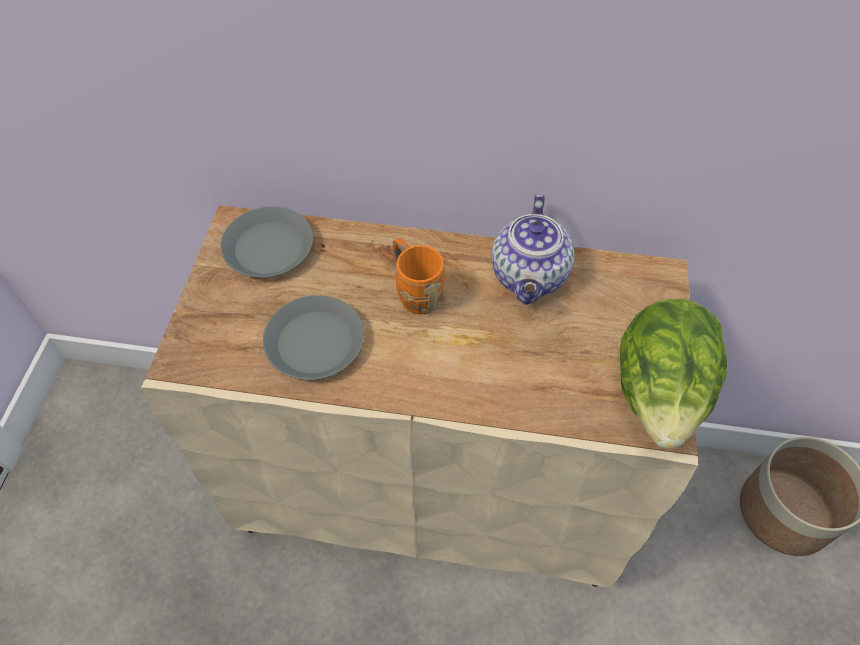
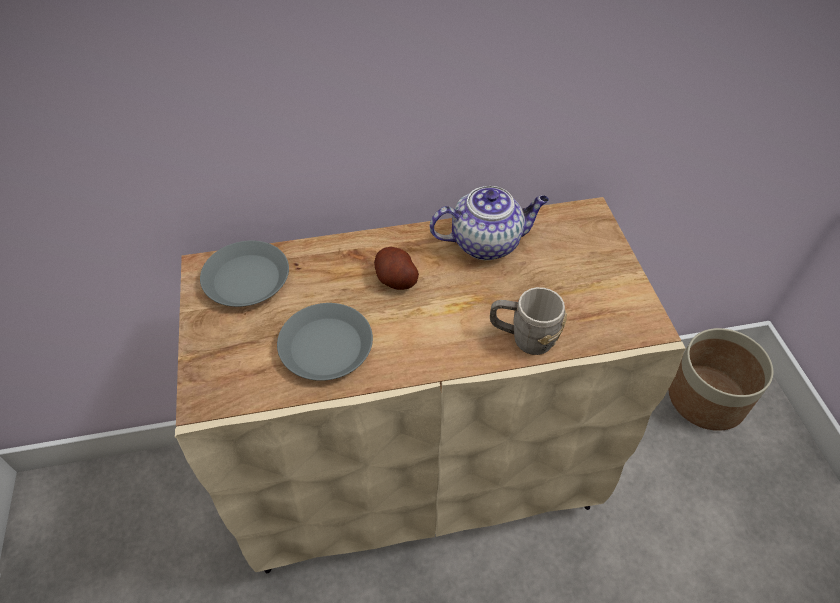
camera: 20 degrees left, 5 degrees down
(415, 291) = (396, 279): orange mug -> potato
(520, 396) = (523, 337): none -> grey mug
(530, 277) = (487, 242): teapot -> teapot turned 90 degrees counterclockwise
(659, 395) = (631, 304): lettuce -> none

